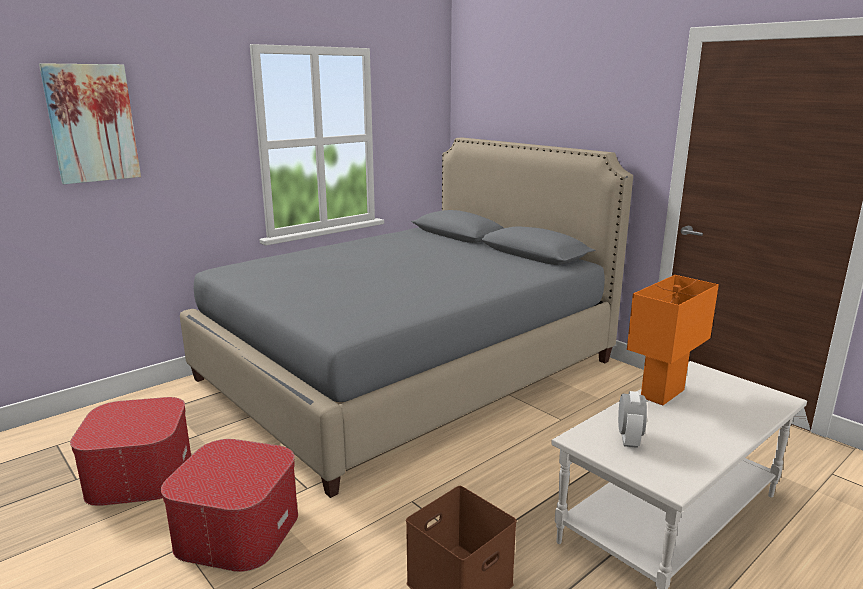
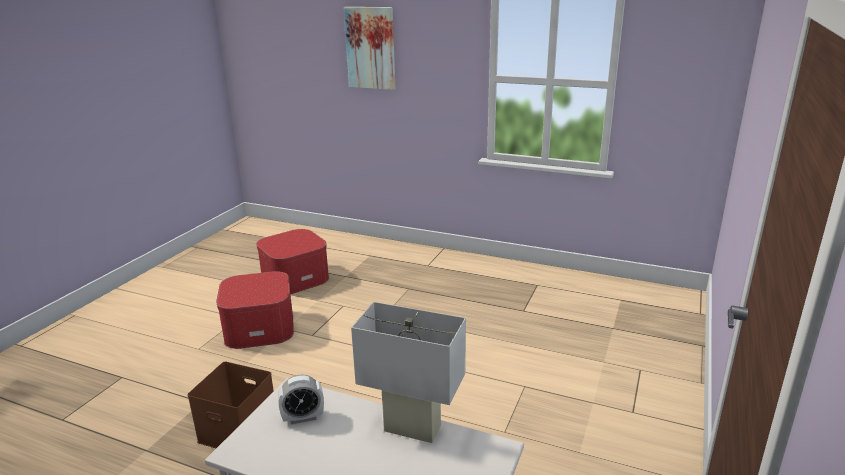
camera: 65 degrees right, 5 degrees up
(407, 370) = (513, 319): grey bed -> none
(662, 394) = (412, 428): orange table lamp -> white table lamp

